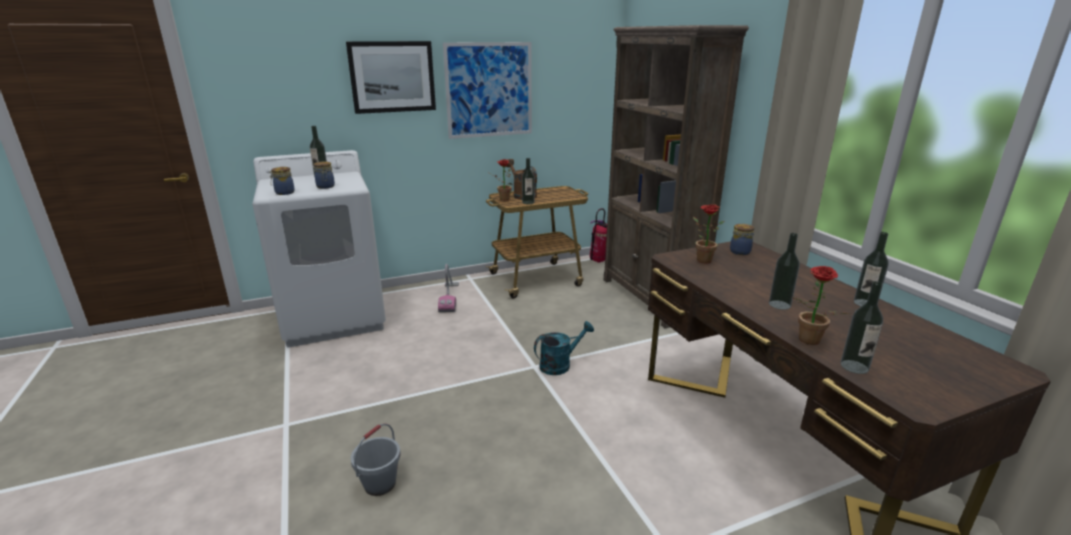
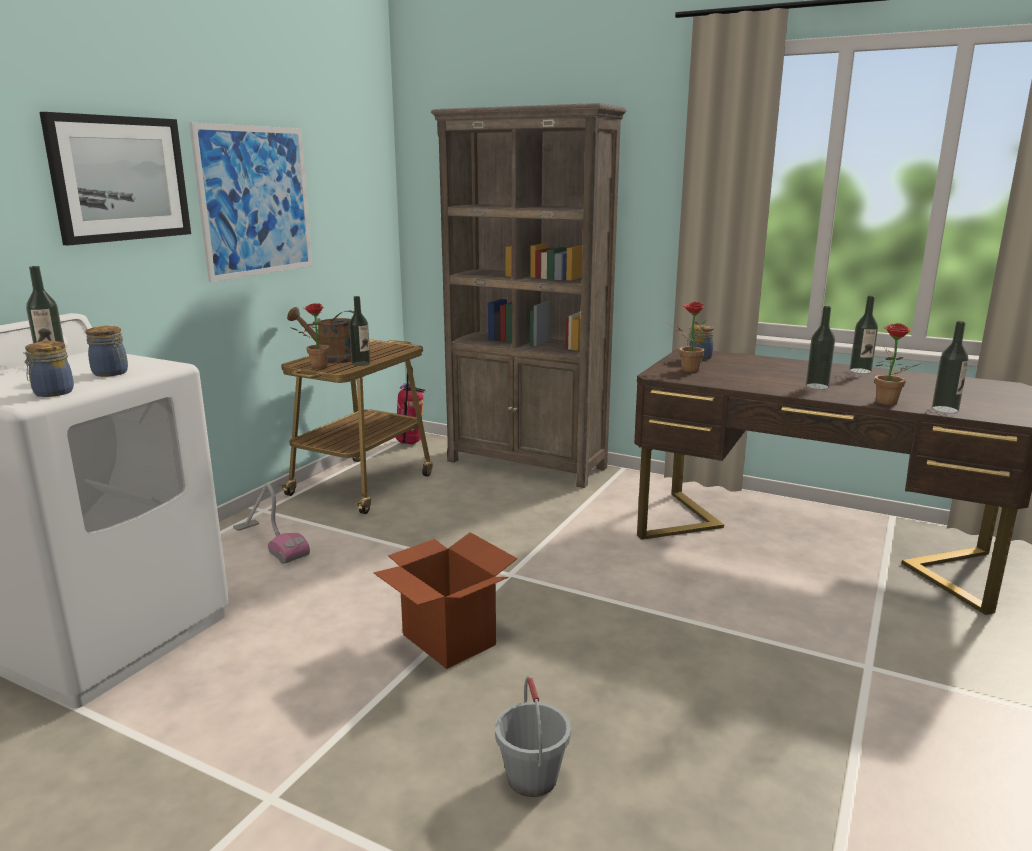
camera: 40 degrees left, 5 degrees down
(450, 389) = (448, 639): none -> cardboard box
(560, 364) = (535, 561): turquoise watering can -> none

